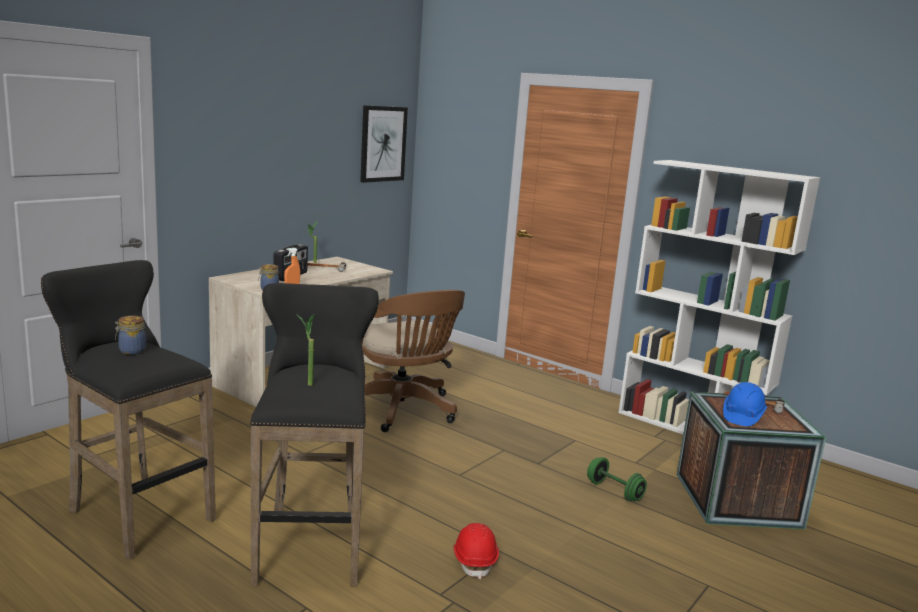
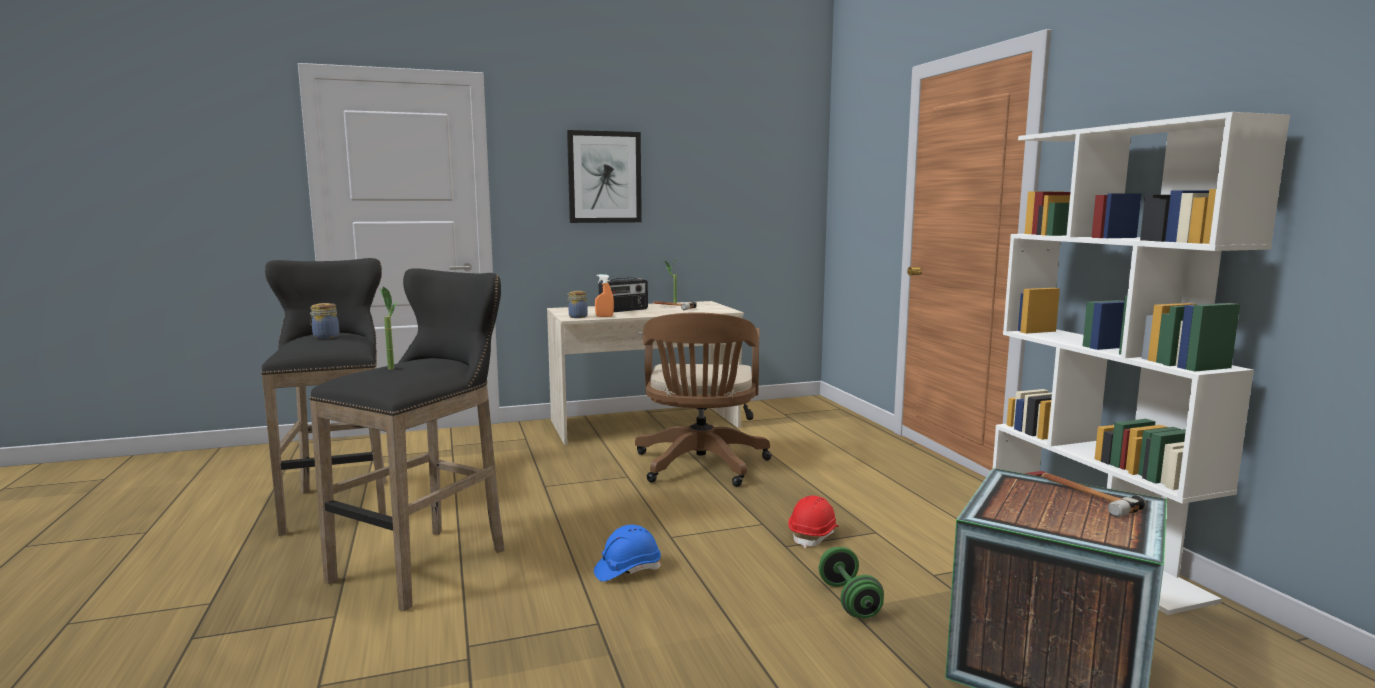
camera: 35 degrees right, 5 degrees down
(383, 144) = (777, 178): picture -> picture (604, 177)
(475, 560) = (555, 624): red hard hat -> red hard hat (814, 535)
(742, 416) = (1030, 509): blue hard hat -> blue hard hat (627, 570)

